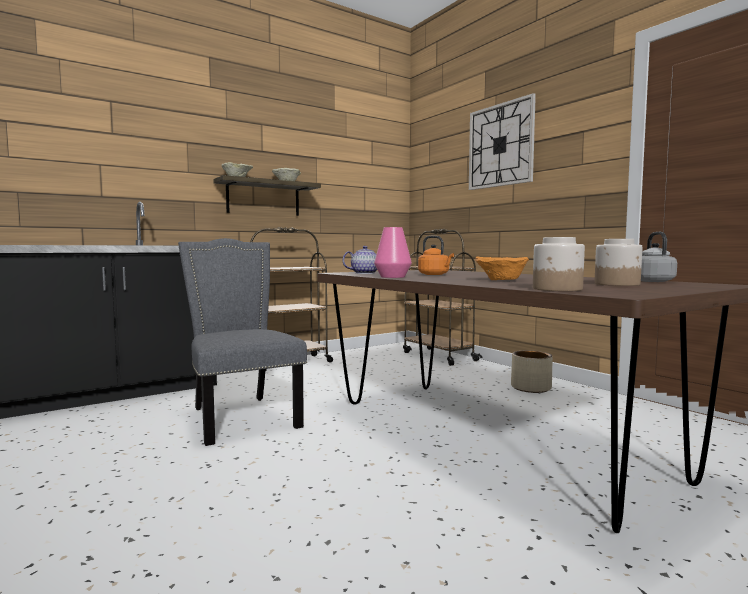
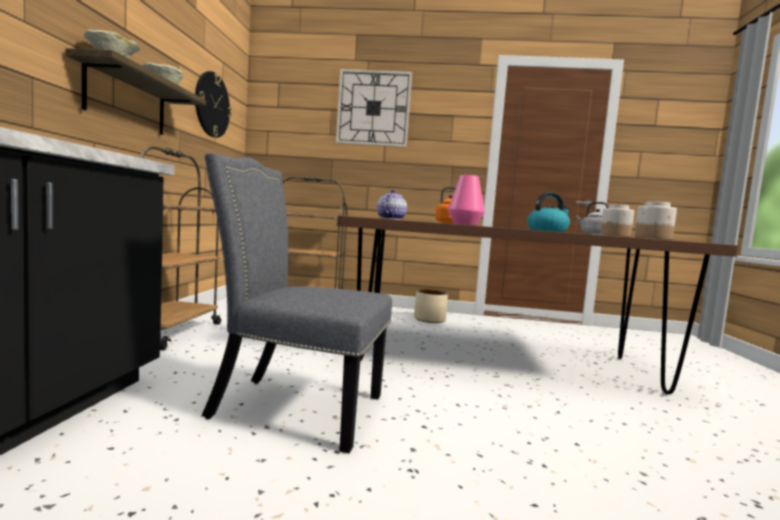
camera: 50 degrees left, 0 degrees up
(357, 180) = (212, 105): none -> wall clock
(501, 280) = (547, 230): orange bowl -> kettle

